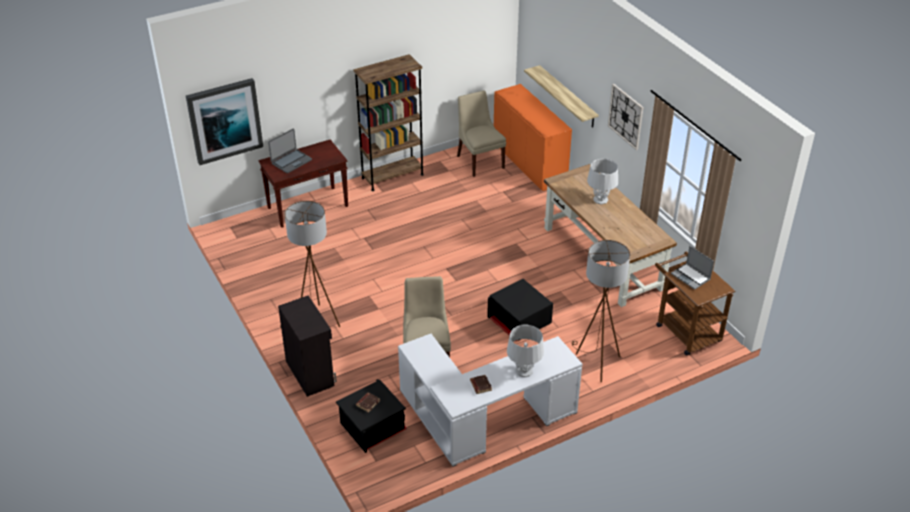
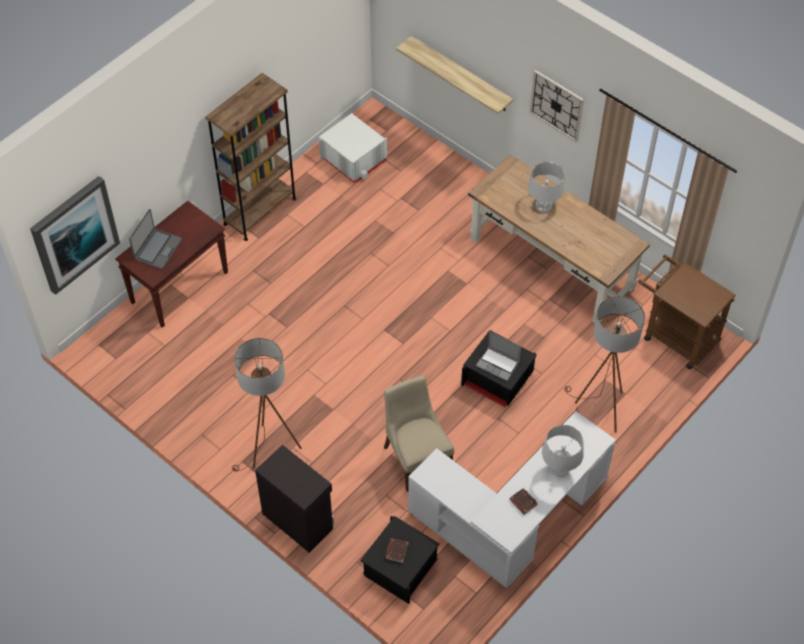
camera: 20 degrees left, 15 degrees up
(479, 161) = (353, 159): beige chair -> white storage box
(529, 162) = (413, 145): orange cabinet -> none
(691, 277) = (685, 290): laptop -> laptop (498, 364)

